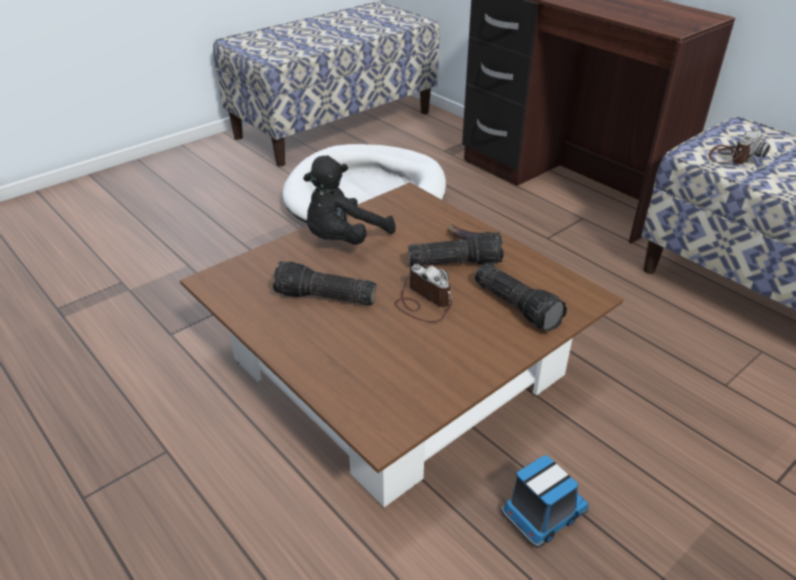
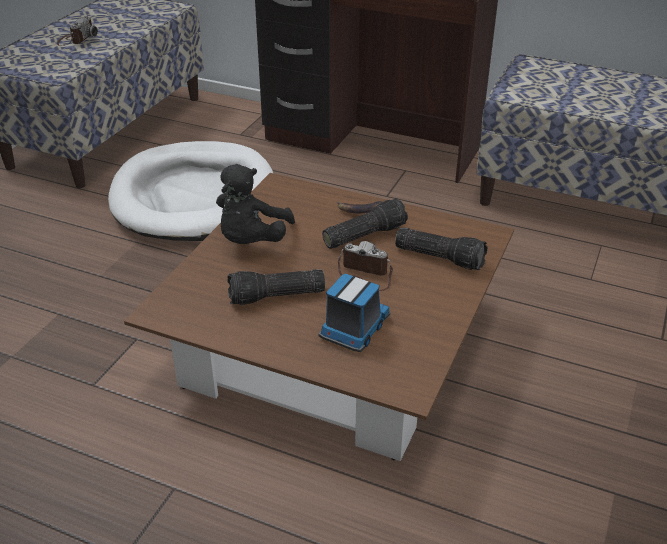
camera: 25 degrees left, 0 degrees up
(542, 514) = (521, 420): toy truck -> toy truck (354, 329)
(733, 156) = (538, 89): camera -> camera (76, 39)

